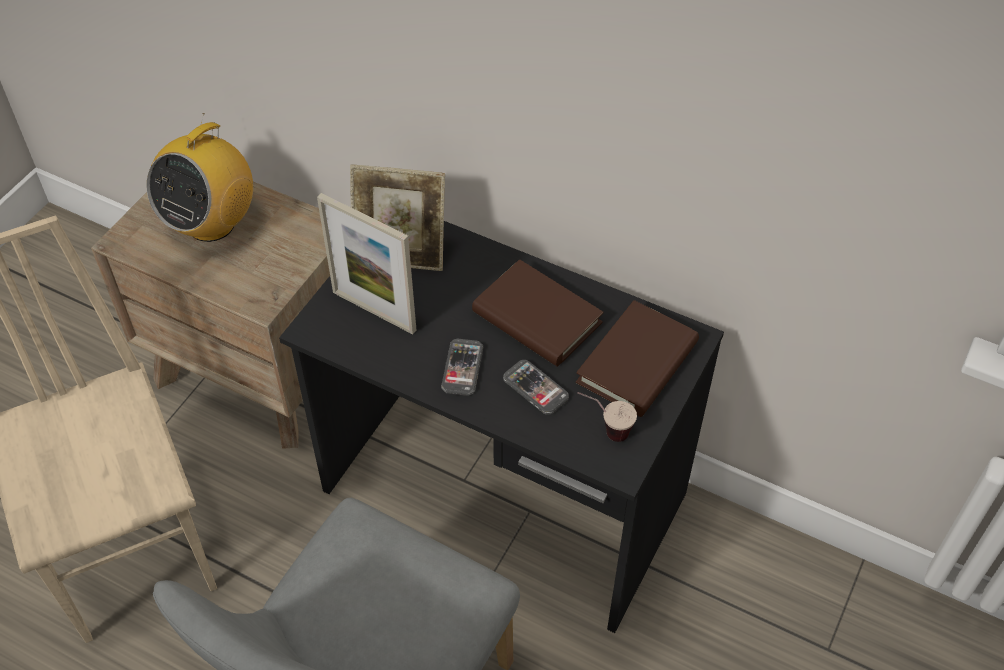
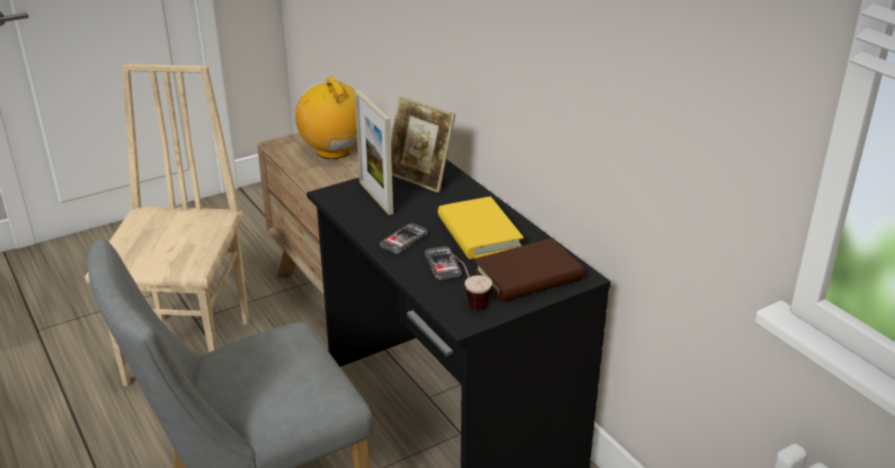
camera: 30 degrees right, 20 degrees down
(211, 223) = (334, 151): radio -> radio turned 90 degrees clockwise
(537, 318) = (479, 232): brown book -> yellow book

